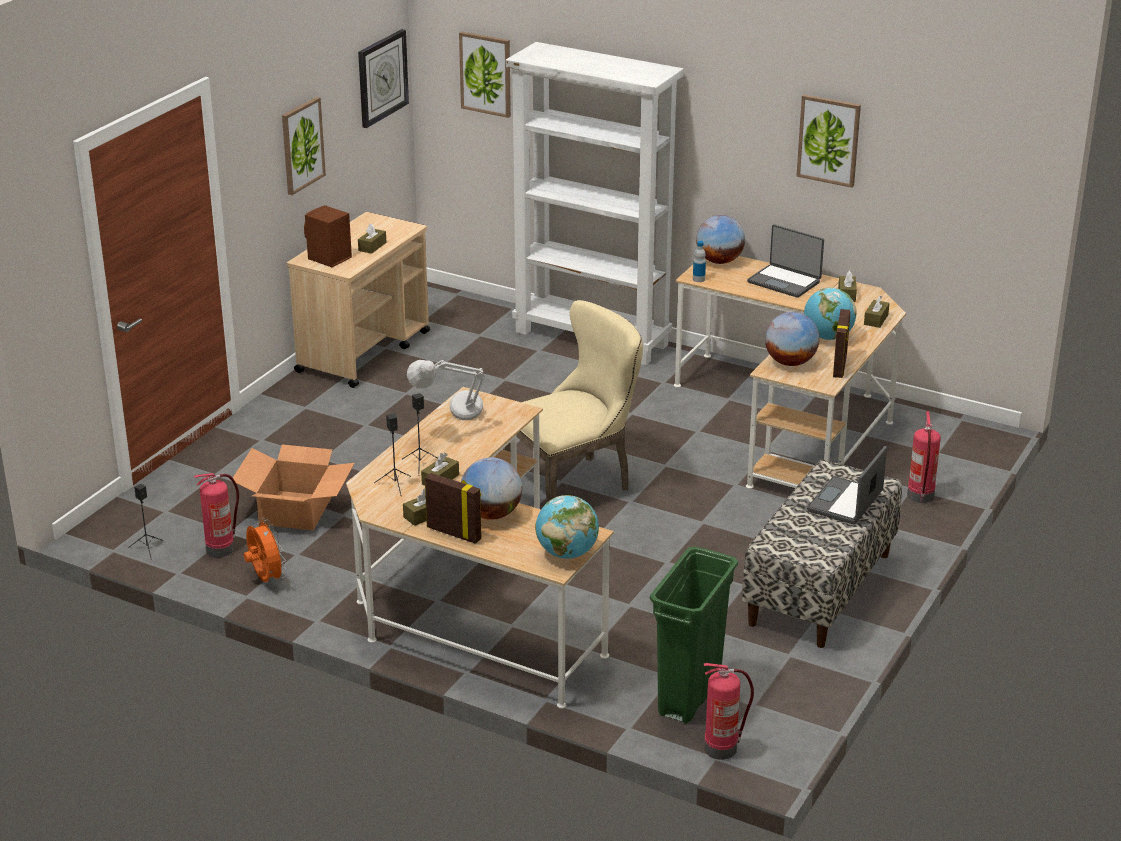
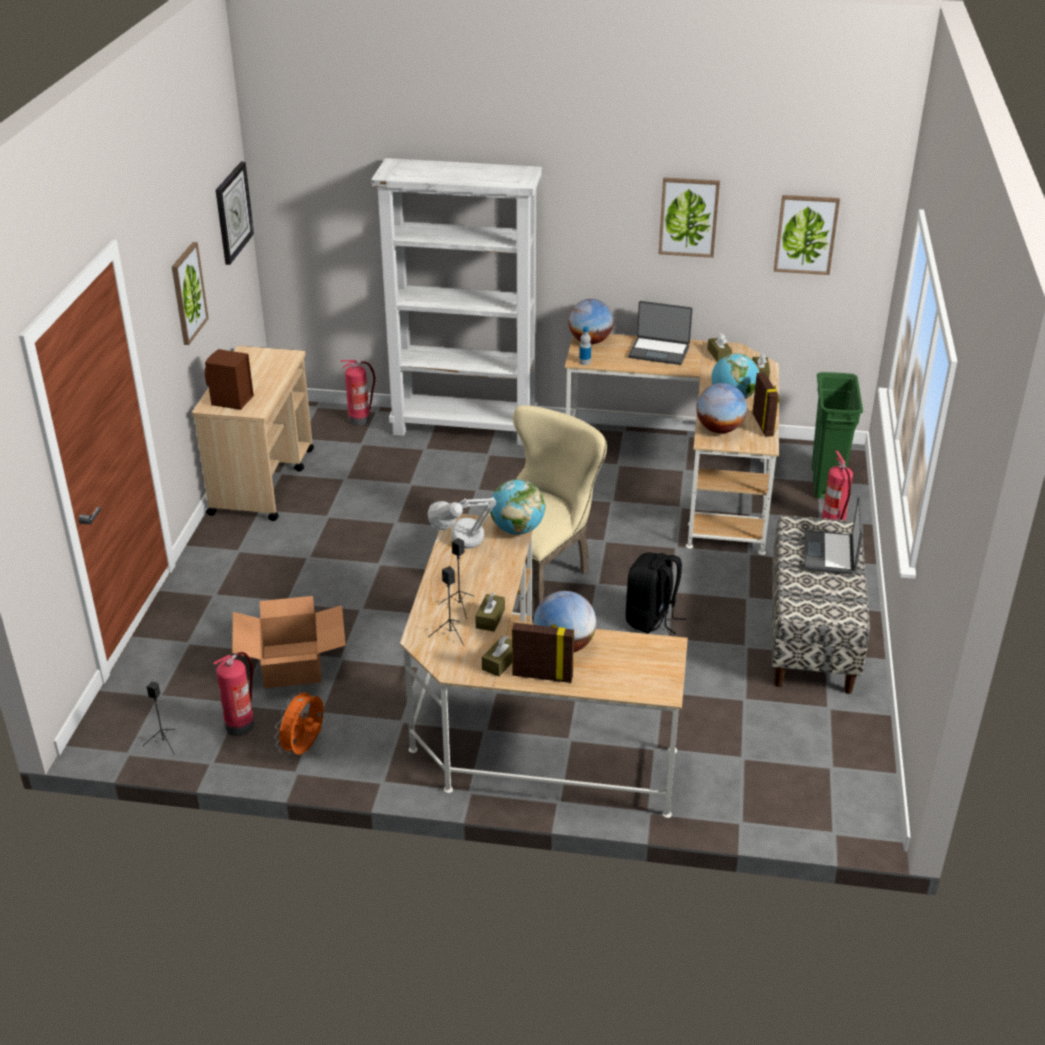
camera: 20 degrees left, 5 degrees up
(265, 579) = (305, 748): orange fan -> orange fan turned 105 degrees counterclockwise
(372, 246) = (266, 381): brown tissue box -> none
(486, 74) = (332, 195): picture -> picture (806, 234)
(567, 553) = (662, 672): globe -> globe (517, 529)
(663, 542) = (651, 619): none -> black backpack
(689, 697) = (772, 774): green trash can -> green trash can (825, 483)
(722, 748) = (834, 821): fire extinguisher -> fire extinguisher (360, 419)

